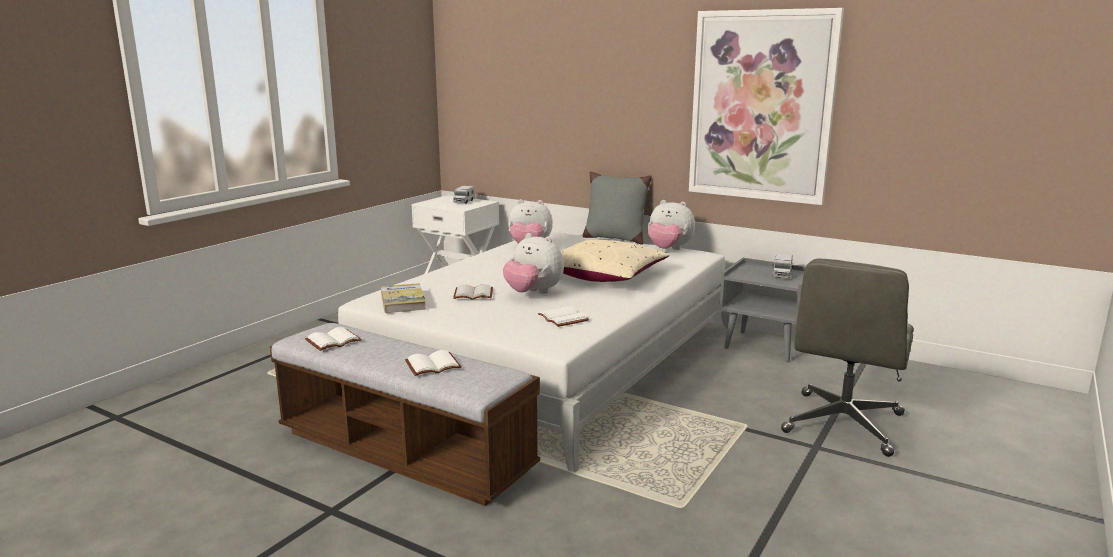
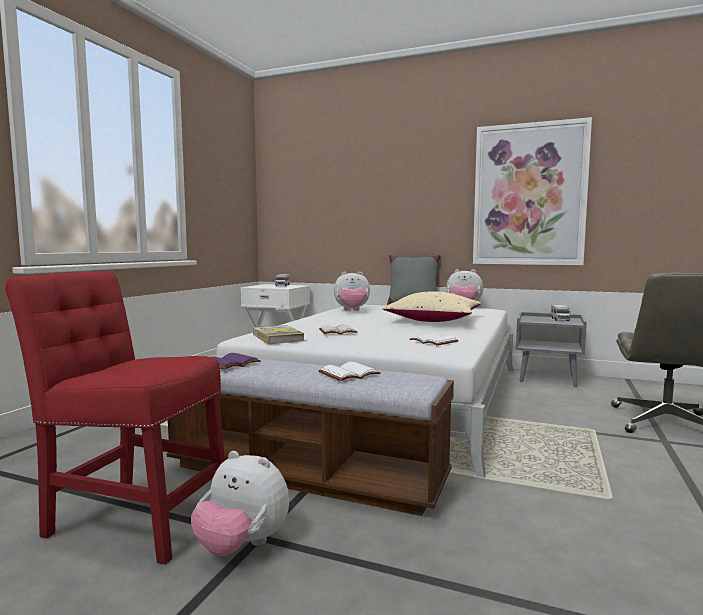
camera: 10 degrees left, 10 degrees down
(234, 482) = (132, 518): none -> red chair
(333, 341) = (231, 364): white book -> purple book
(533, 293) = (388, 330): plush toy -> plush toy (242, 546)

